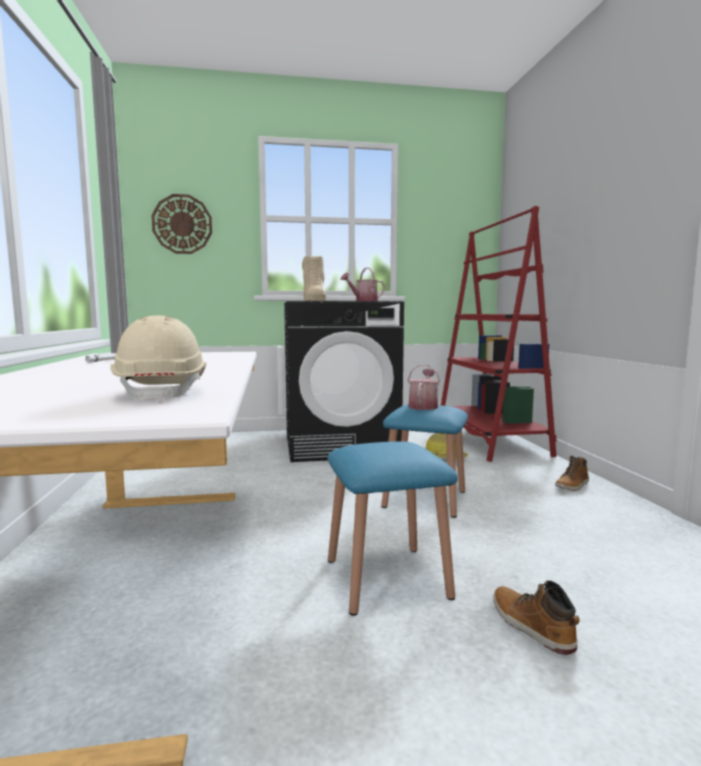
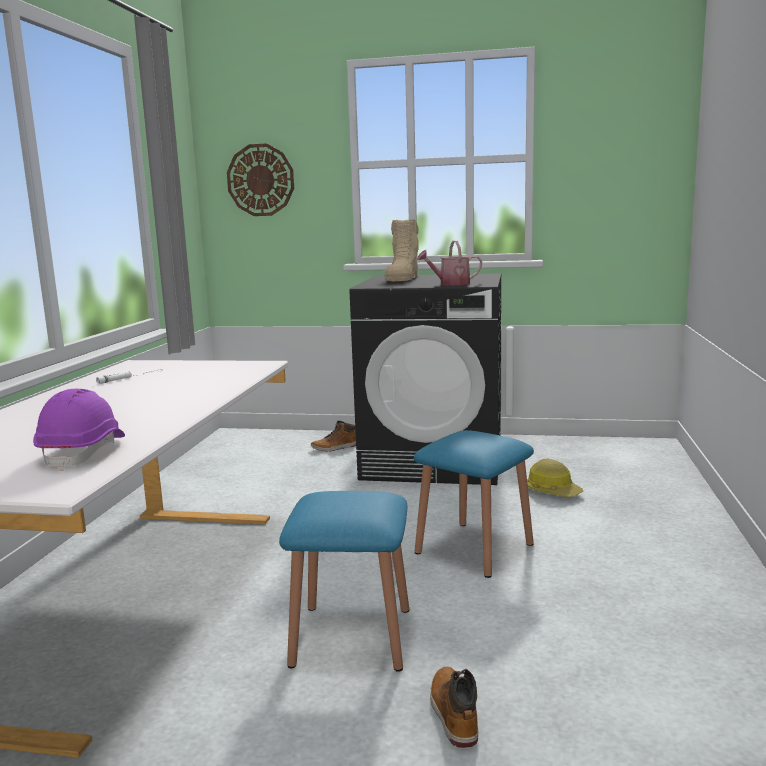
camera: 20 degrees right, 5 degrees up
(163, 393) = (83, 453): beige hard hat -> purple hard hat
(423, 406) = (471, 437): watering can -> none
(489, 440) = (643, 470): red bookcase -> none
(572, 485) = (690, 553): boot -> boot (335, 448)

